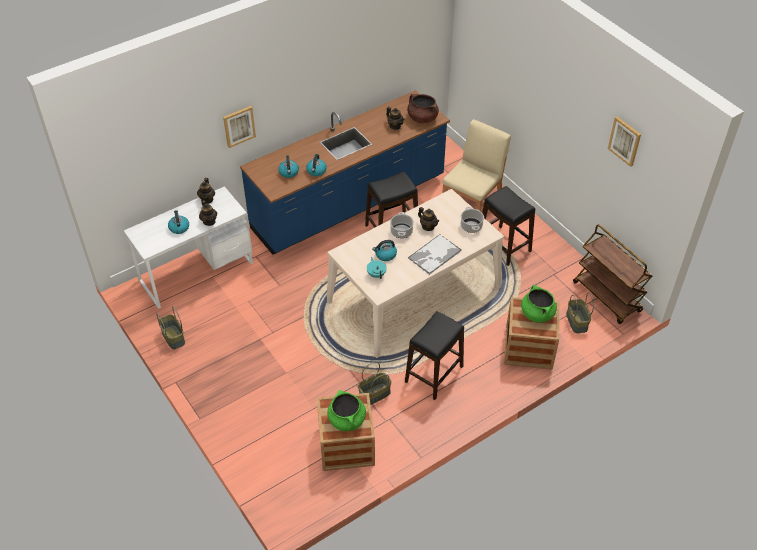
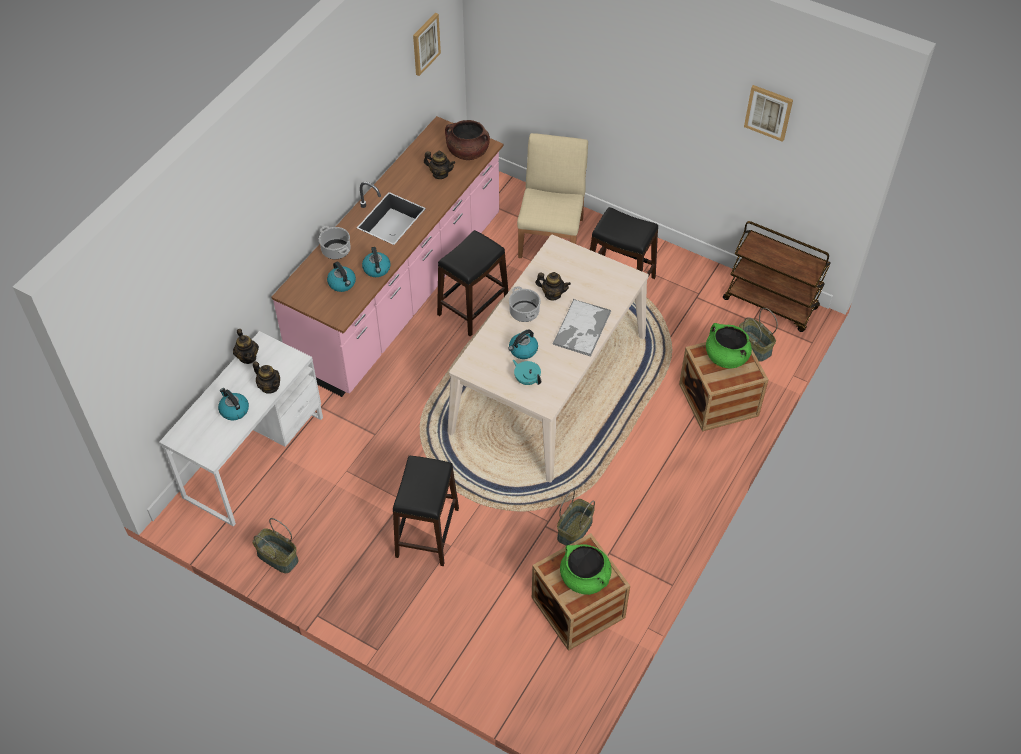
camera: 25 degrees left, 5 degrees up
(239, 126) = (263, 245): picture -> picture (425, 43)
(349, 204) = (400, 293): blue counter -> pink counter
(434, 374) = (630, 475): black stool -> black stool (428, 532)
(471, 226) = (604, 275): cooking pot -> cooking pot (336, 250)

